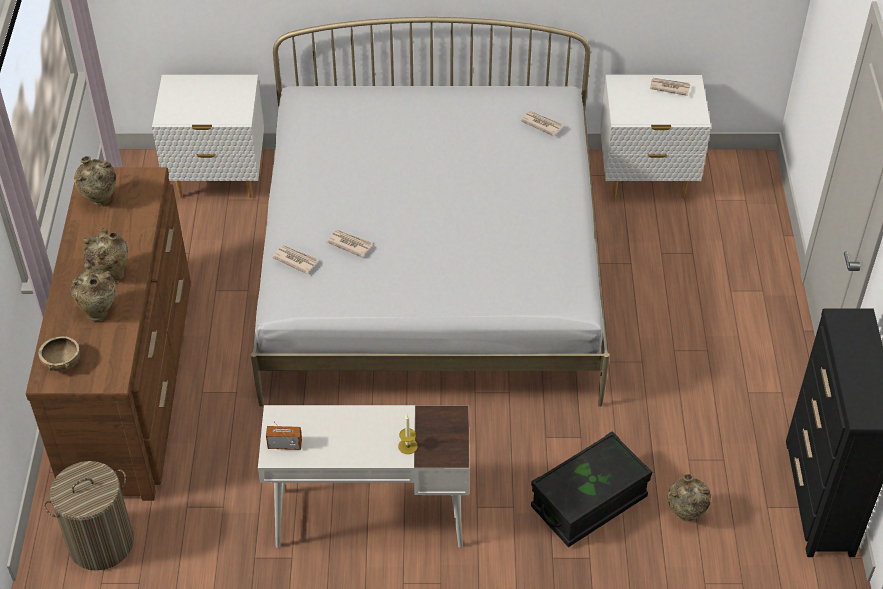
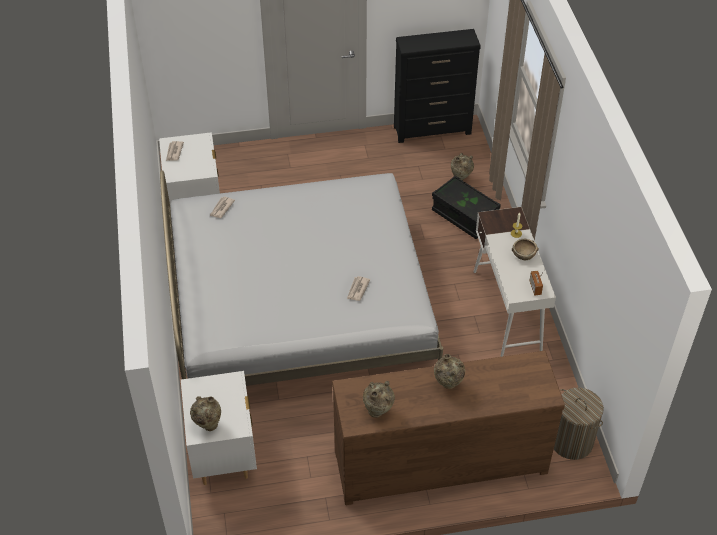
camera: 100 degrees left, 0 degrees up
(62, 362) = (533, 392): brown bowl -> brown bowl (524, 254)
(99, 312) = (484, 383): beige vase -> beige vase (208, 425)
(295, 260) = (378, 315): newspaper -> none

